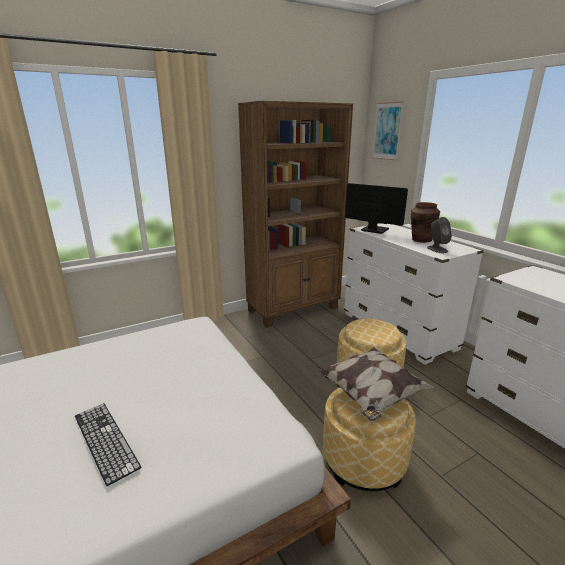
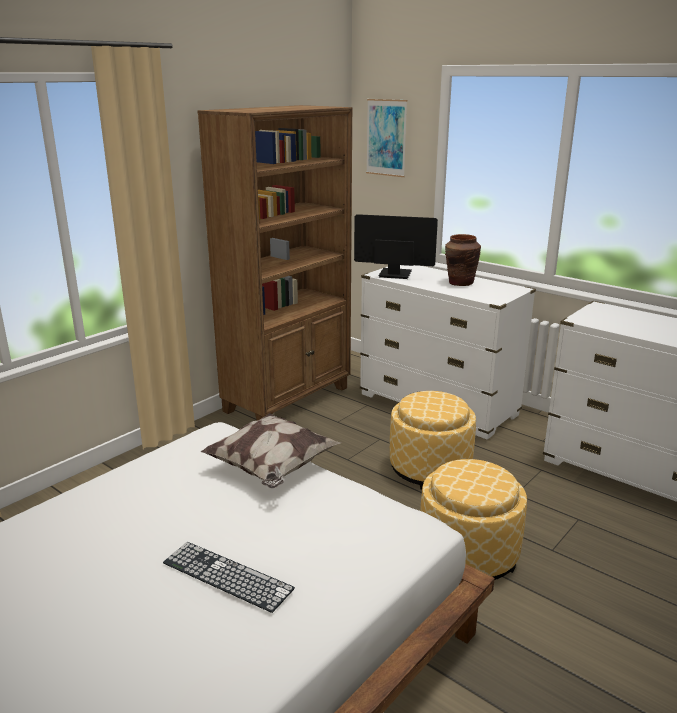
camera: 20 degrees left, 0 degrees up
(371, 396) = (473, 474): pillow -> pillow (271, 469)
(437, 249) = (486, 293): grey speaker -> none

